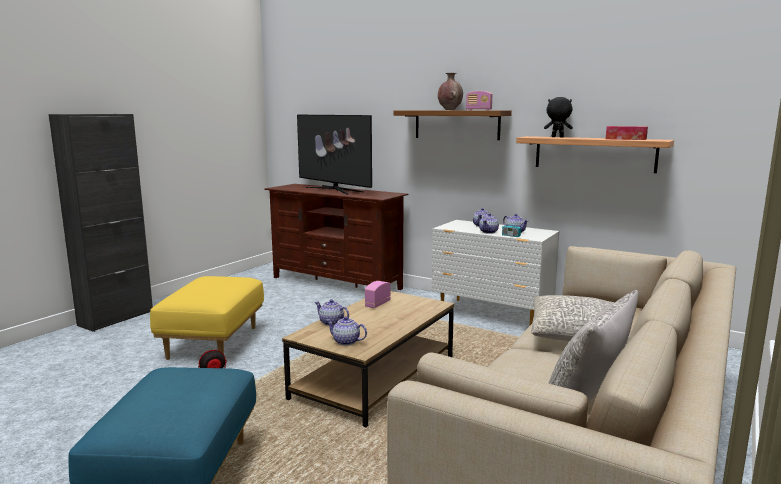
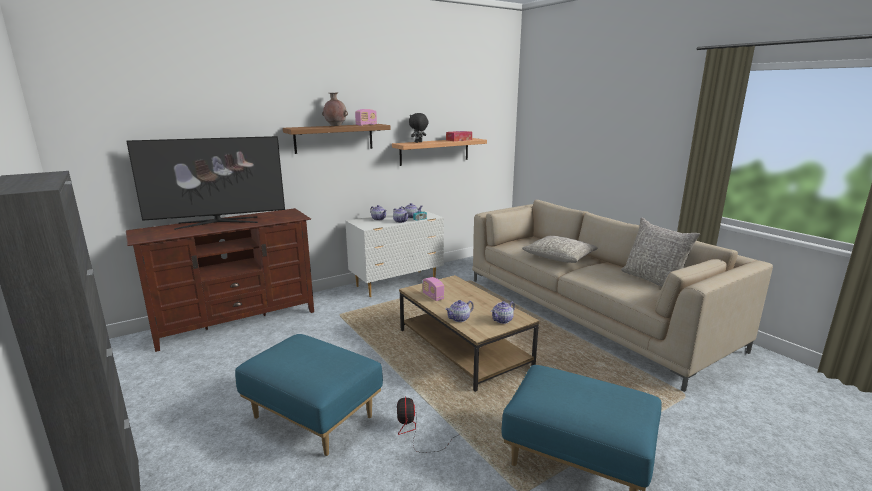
camera: 65 degrees left, 5 degrees up
(214, 343) = (314, 417): yellow ottoman -> blue ottoman

